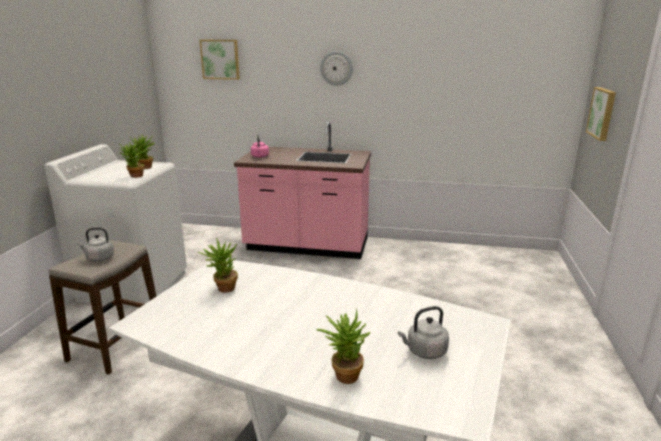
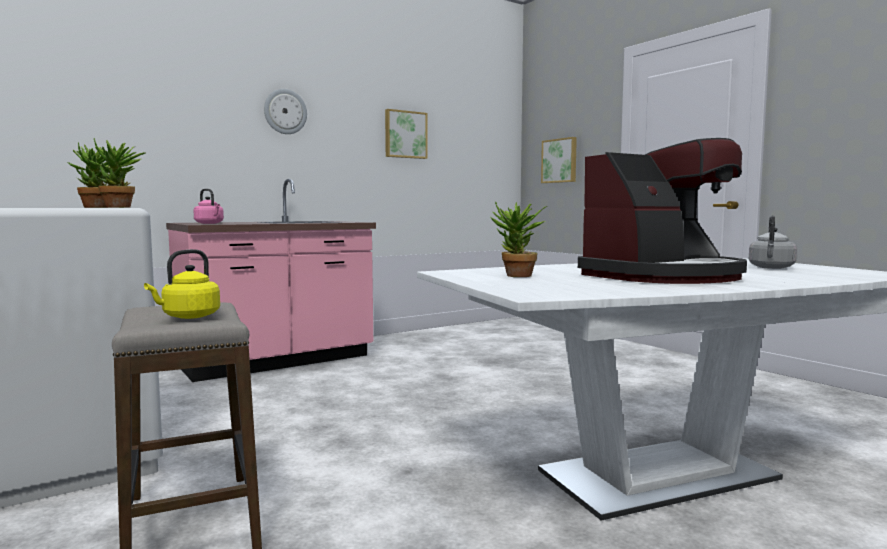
camera: 45 degrees left, 15 degrees down
(99, 258) = (188, 316): grey kettle -> yellow kettle
(220, 59) = (97, 82): picture -> picture (405, 134)
(286, 328) = (663, 276): none -> coffee machine
(344, 374) = (785, 278): potted plant -> none

